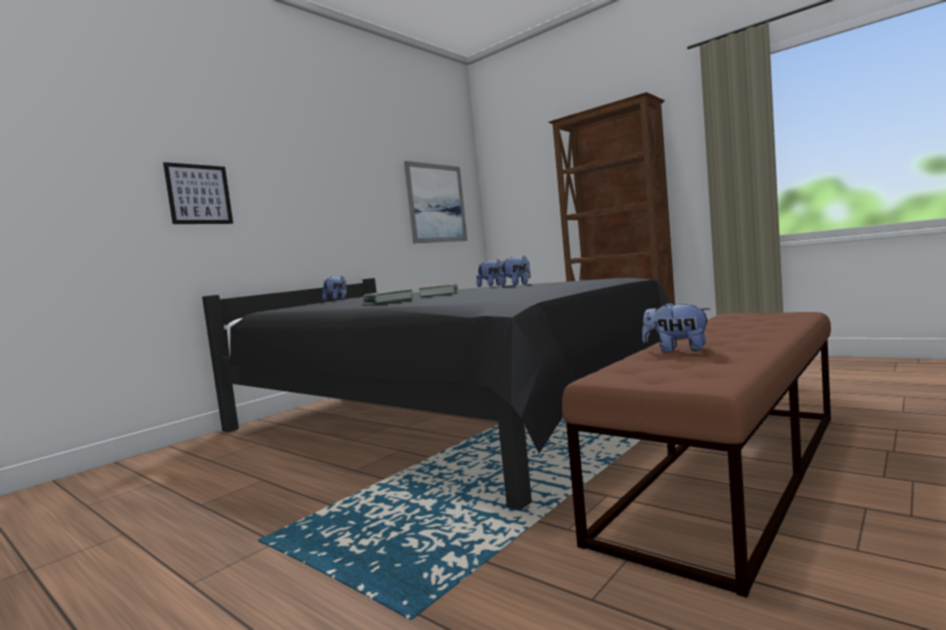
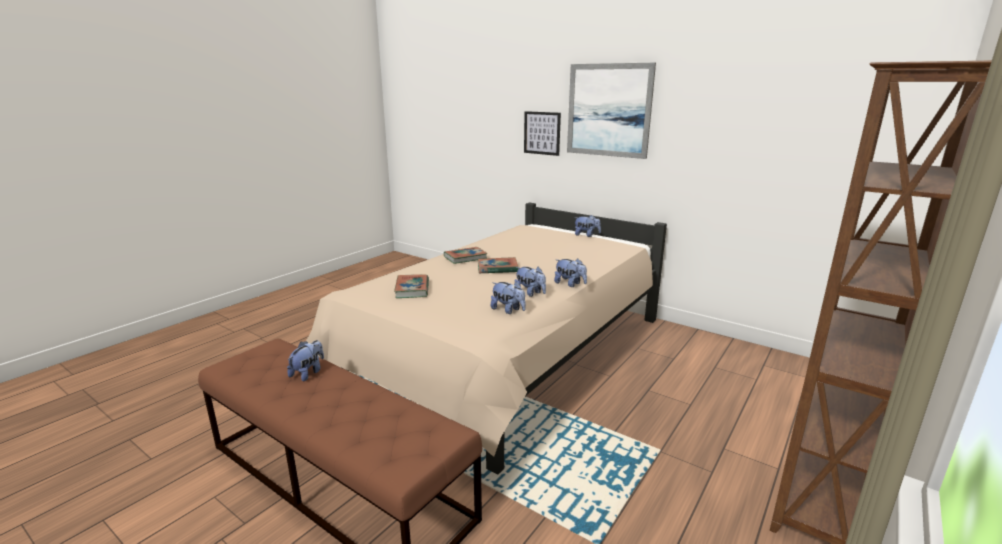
camera: 85 degrees right, 15 degrees up
(435, 423) = (509, 357): black bed -> beige bed
(436, 203) = (815, 152): picture -> picture (608, 110)
(505, 293) = (412, 289): none -> book
(562, 282) = (508, 310): none -> plush toy

